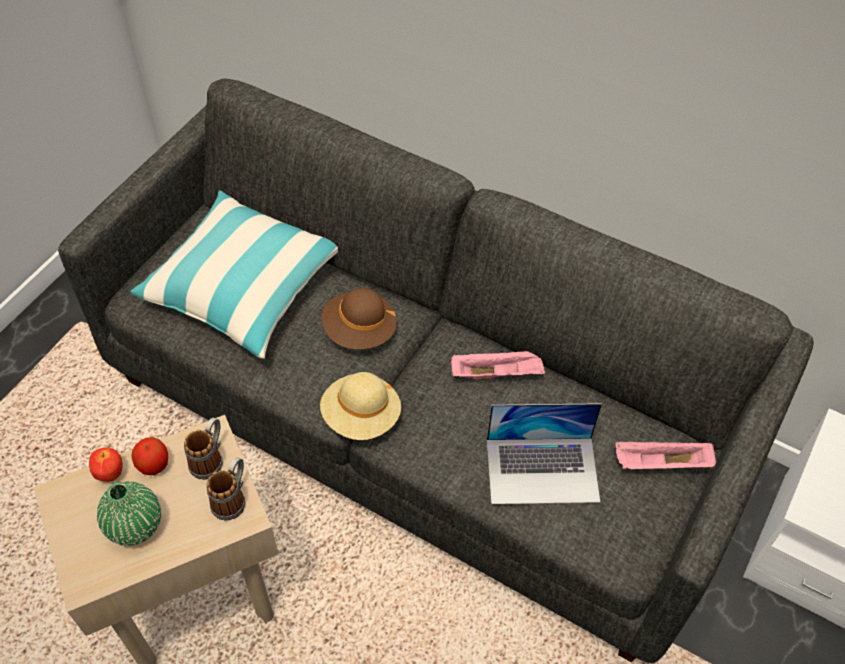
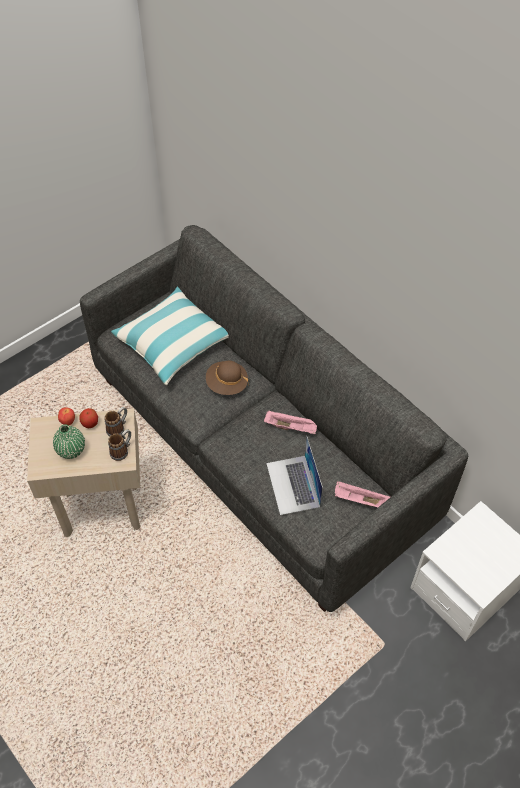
camera: 20 degrees right, 0 degrees up
(361, 416) = (209, 430): beige hat -> none
(542, 470) = (293, 485): laptop -> laptop turned 60 degrees clockwise

